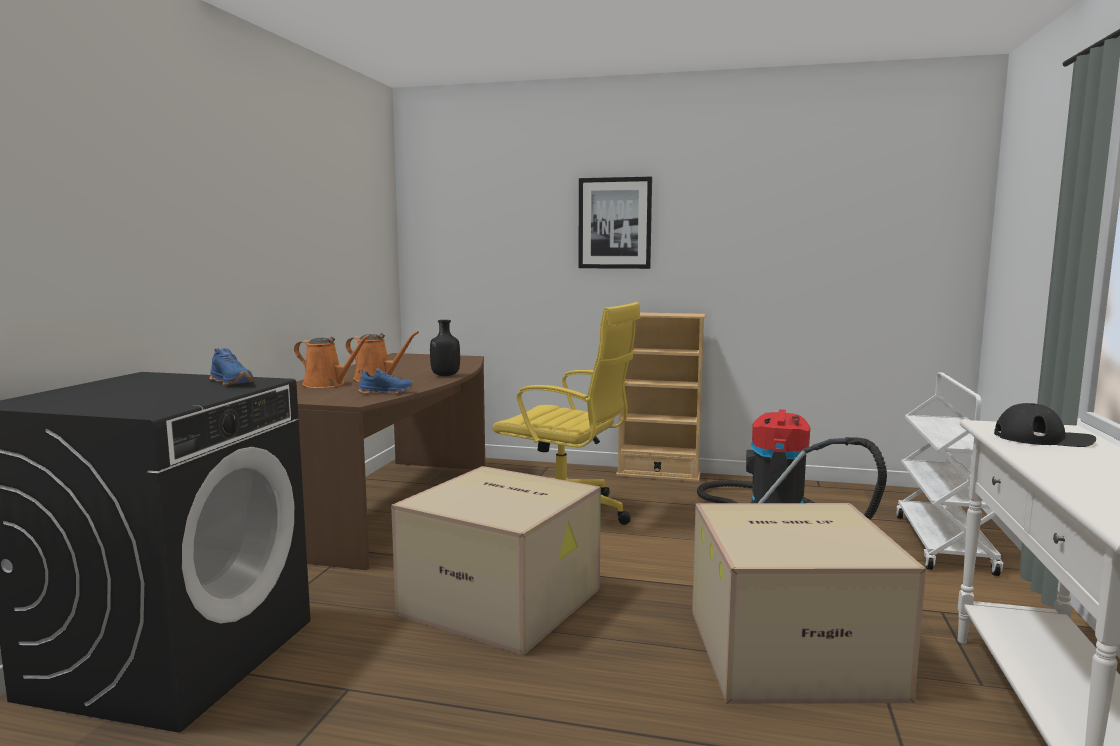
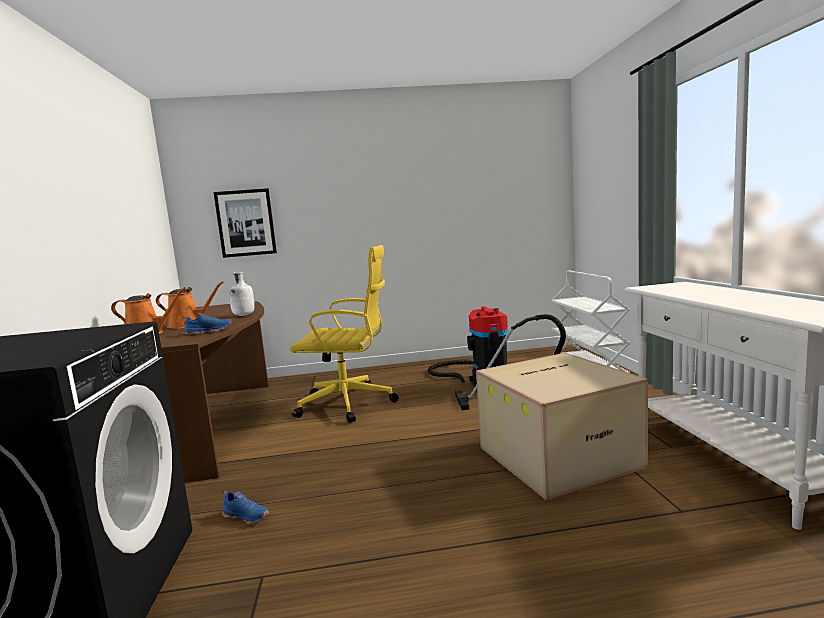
camera: 20 degrees left, 0 degrees up
(232, 382) = (97, 331): blue shoe -> blue shoe (247, 516)
(445, 375) = (243, 315): black bottle -> white bottle
(504, 601) = (346, 473): cardboard box -> none
(615, 223) = (342, 195): picture -> picture (246, 223)
(658, 475) = (394, 367): beige bookcase -> none
(1043, 438) = (683, 289): black cap -> none

